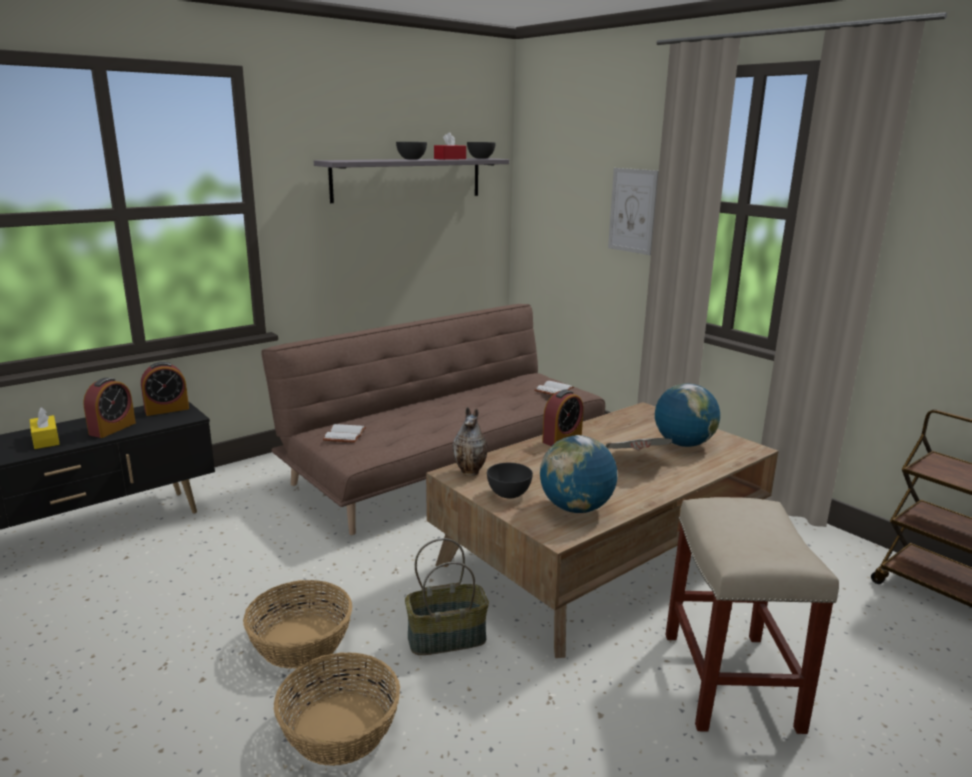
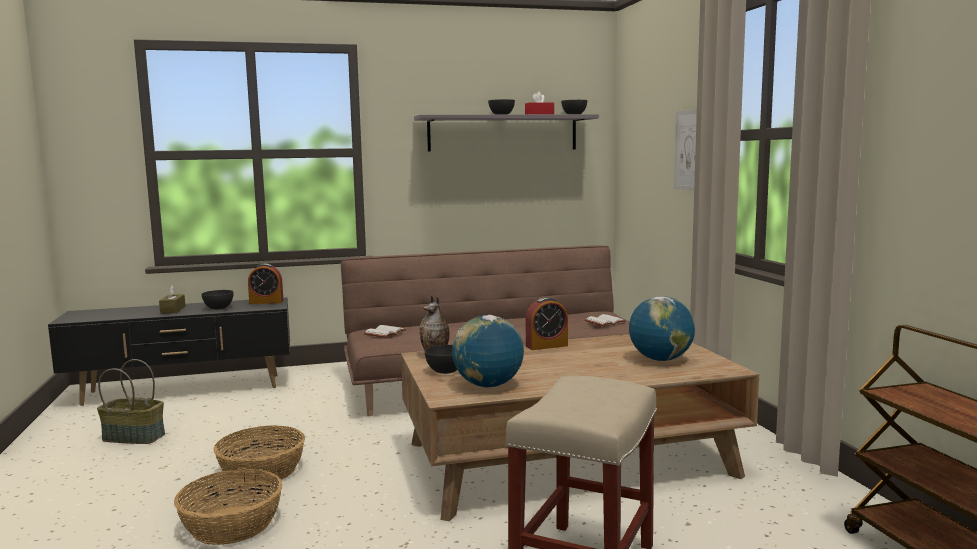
camera: 25 degrees right, 10 degrees down
(46, 440) = (173, 310): yellow tissue box -> brown tissue box
(112, 429) = (218, 308): alarm clock -> grey bowl
(447, 637) = (368, 489): basket -> basket (135, 437)
(635, 461) = (593, 365): newspaper -> none

